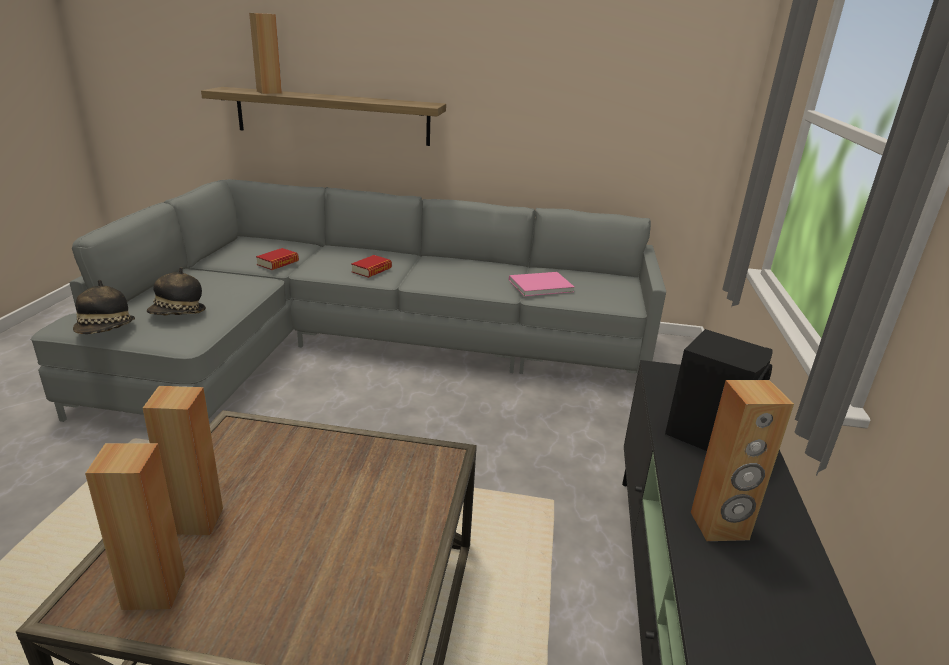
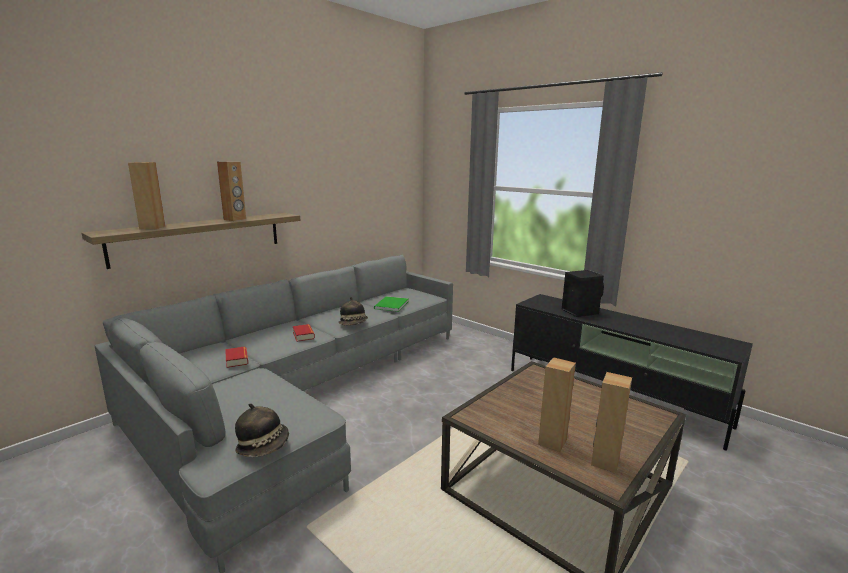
camera: 55 degrees left, 10 degrees down
(178, 314) = (277, 411): hat -> hat (354, 324)
(538, 285) = (390, 305): pink book -> green book
(719, 526) = (634, 327): brown speaker -> brown speaker (235, 219)

